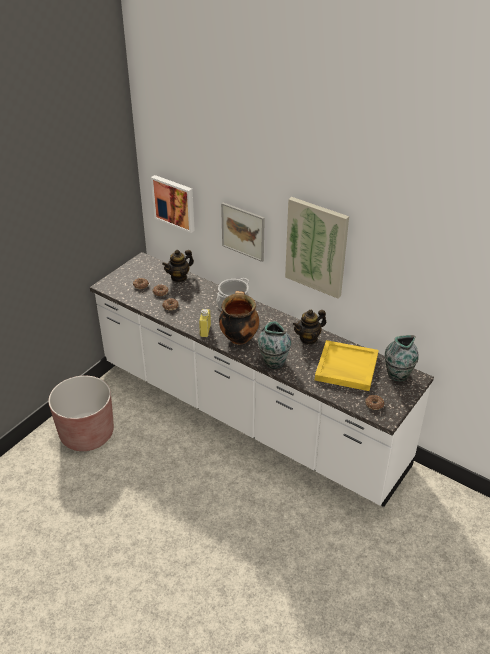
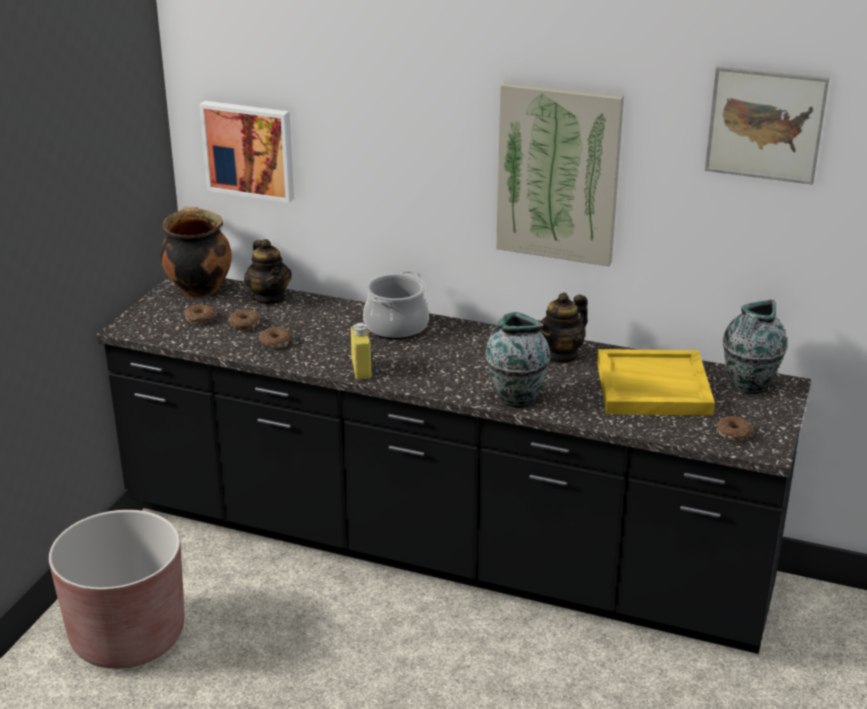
camera: 15 degrees left, 10 degrees down
(179, 277) = (269, 298): teapot -> teapot turned 60 degrees counterclockwise
(238, 337) = (430, 370): cooking pot -> cooking pot (198, 289)
(243, 231) = (401, 177): picture -> picture (765, 124)
(245, 414) = (433, 548): white counter -> black counter

